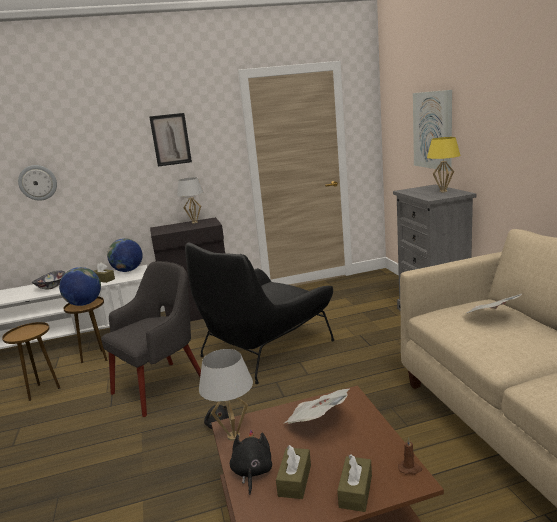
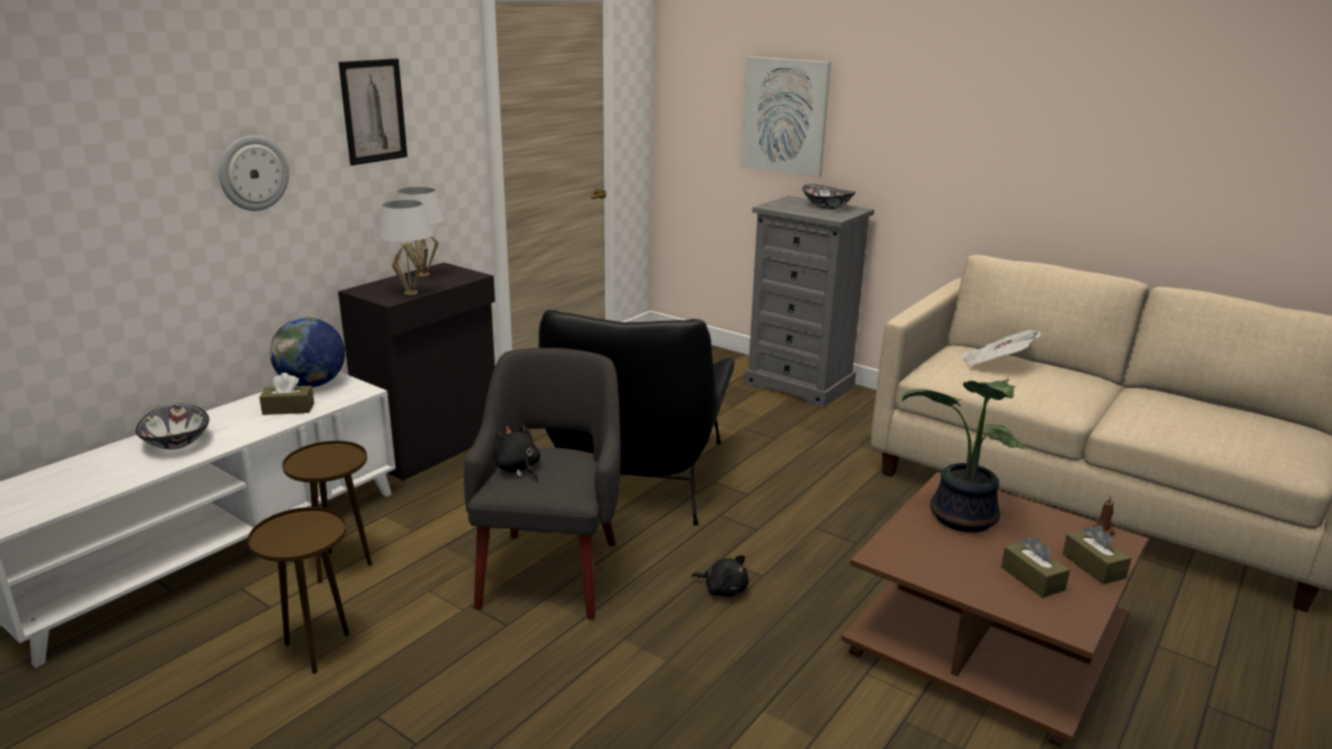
camera: 40 degrees left, 5 degrees up
(38, 182) = (112, 204): wall clock -> wall clock (253, 173)
(84, 304) = (323, 459): globe -> none
(233, 436) = (903, 563): white table lamp -> white table lamp (410, 293)
(252, 472) = (983, 588): black plush toy -> black plush toy (518, 469)
(317, 421) = (960, 519): newspaper -> potted plant
(443, 191) = (826, 207): yellow table lamp -> bowl

